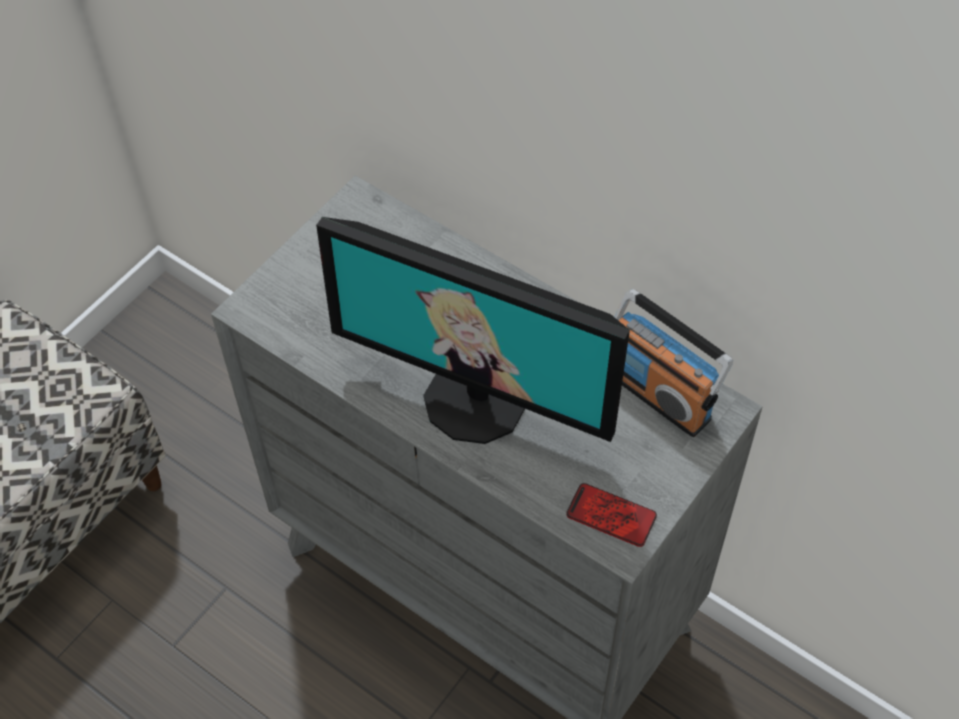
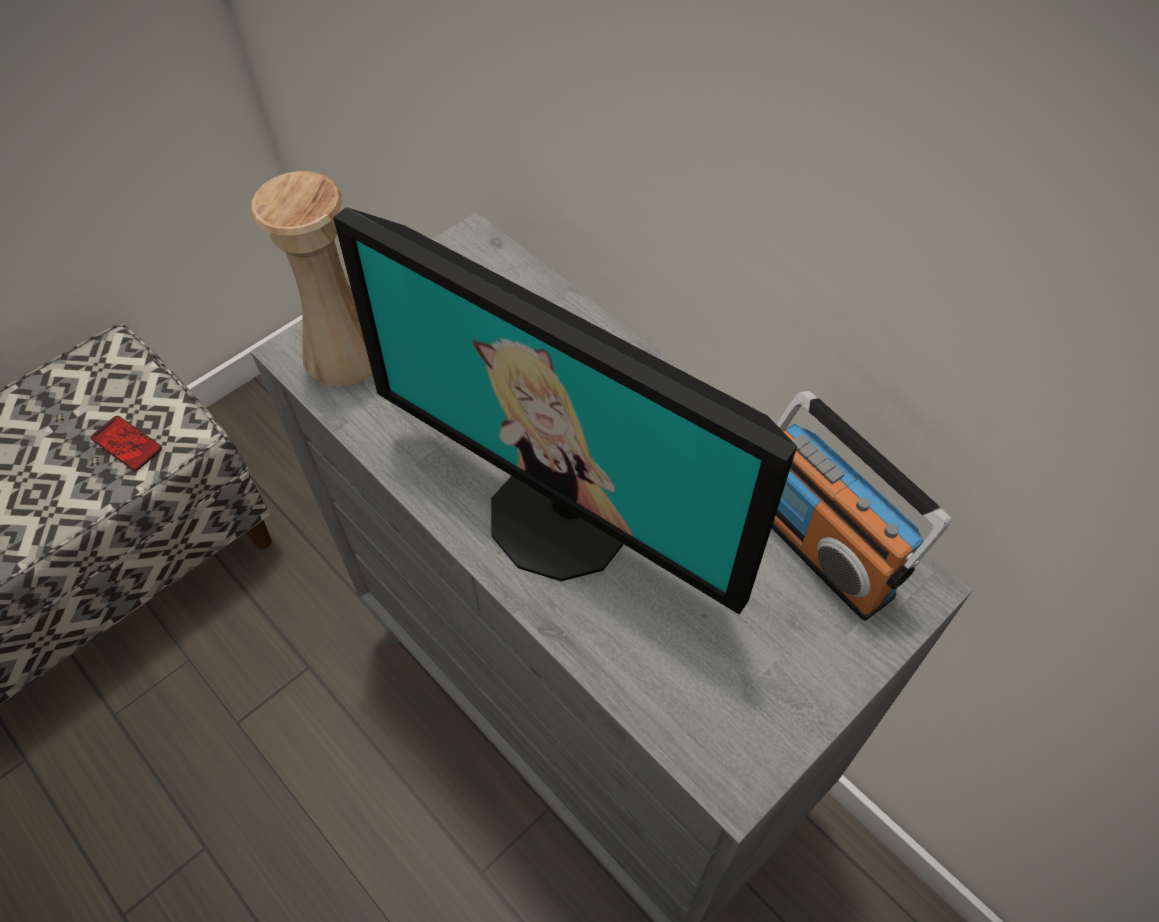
camera: 10 degrees right, 0 degrees up
(284, 305) = (344, 353): none -> beige vase
(611, 515) = (724, 723): phone -> phone (127, 444)

